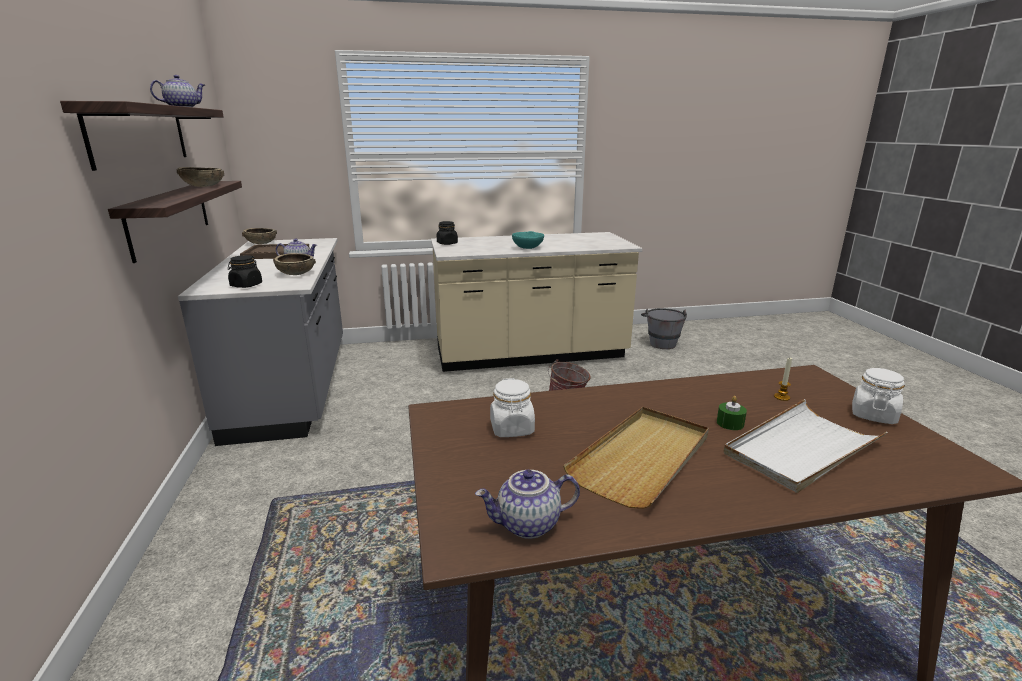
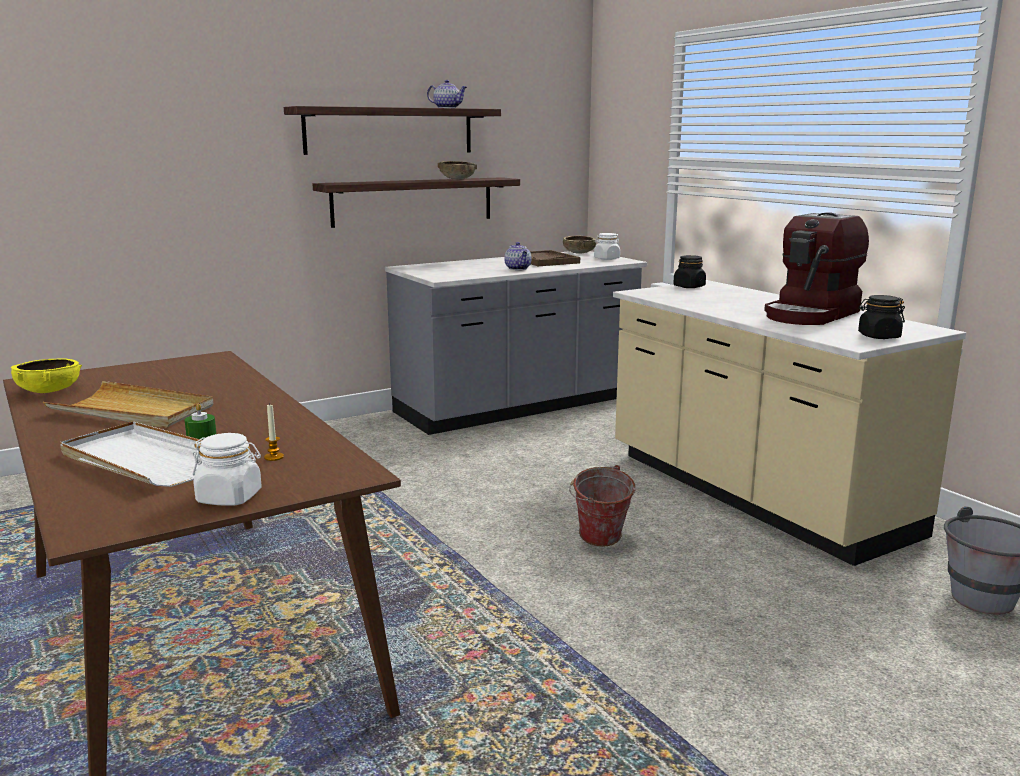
camera: 70 degrees right, 5 degrees down
(246, 285) = (426, 271): black jar -> black jar (878, 336)
(296, 274) = (477, 273): brown bowl -> none
(512, 429) = (187, 376): white jar -> white jar (606, 258)
(528, 248) = (726, 310): turquoise bowl -> none
(528, 525) = (48, 391): teapot -> yellow bowl
(554, 240) = (812, 314): none -> coffee machine

